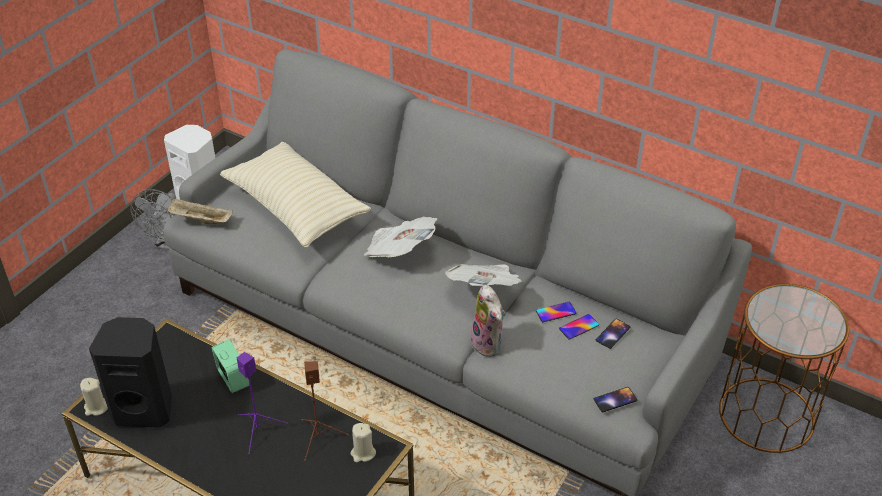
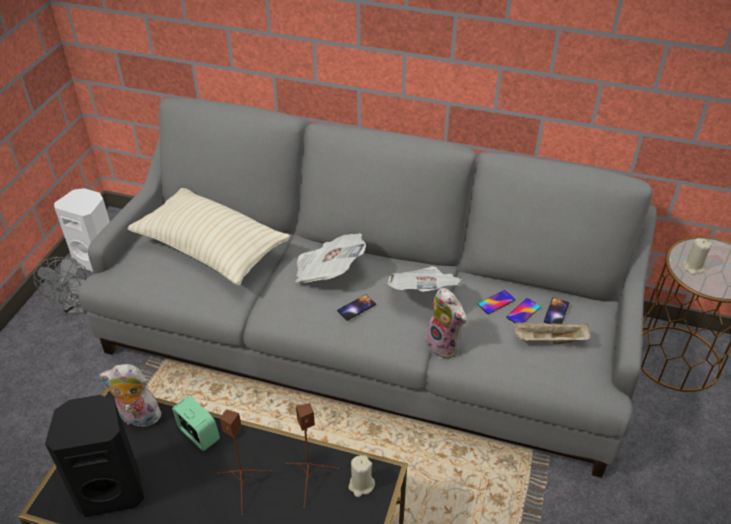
camera: 15 degrees left, 0 degrees up
(96, 407) = (56, 500): beige candle -> beige candle (693, 267)
(184, 353) = (138, 418): none -> plush toy
(200, 220) = (117, 278): beige tray -> beige tray (549, 341)
(259, 430) = (244, 485): purple speaker -> brown speaker
(615, 400) = (586, 375): phone -> phone (356, 307)

